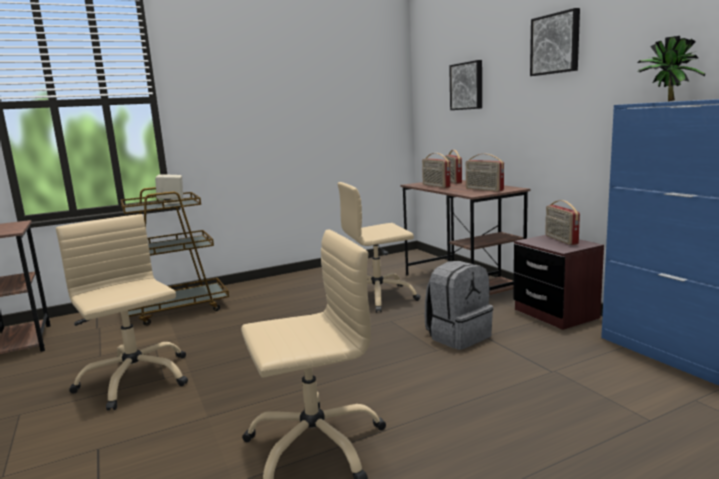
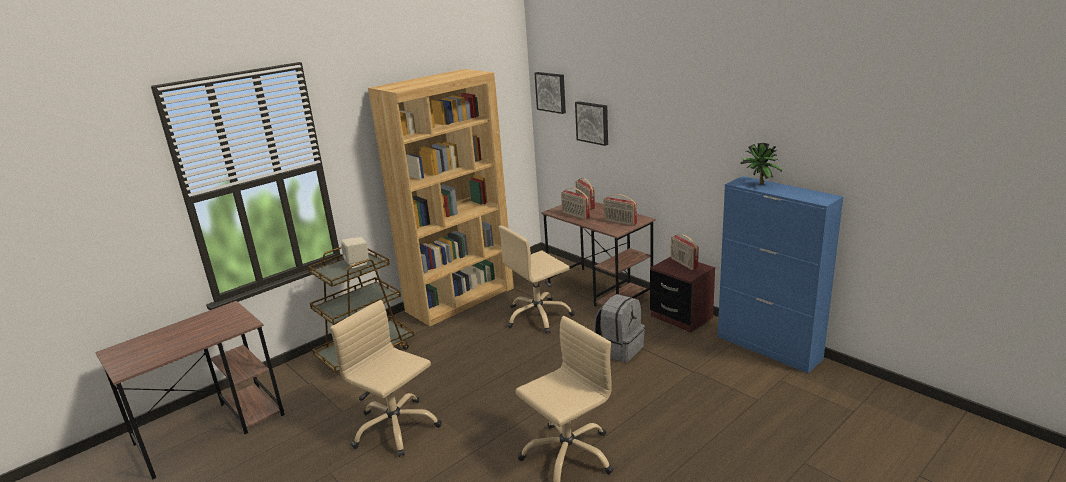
camera: 15 degrees left, 10 degrees up
(306, 278) = (461, 299): none -> brown bookcase
(556, 44) = (674, 113): picture -> picture (551, 92)

